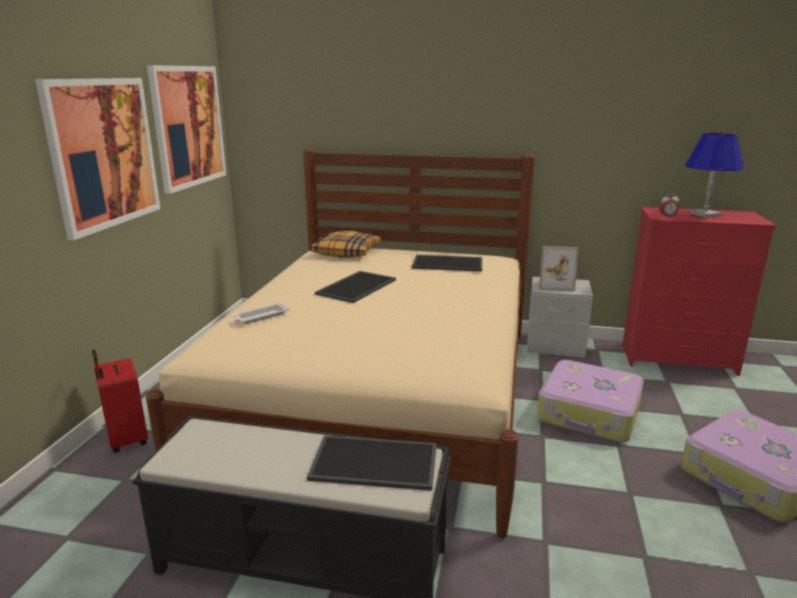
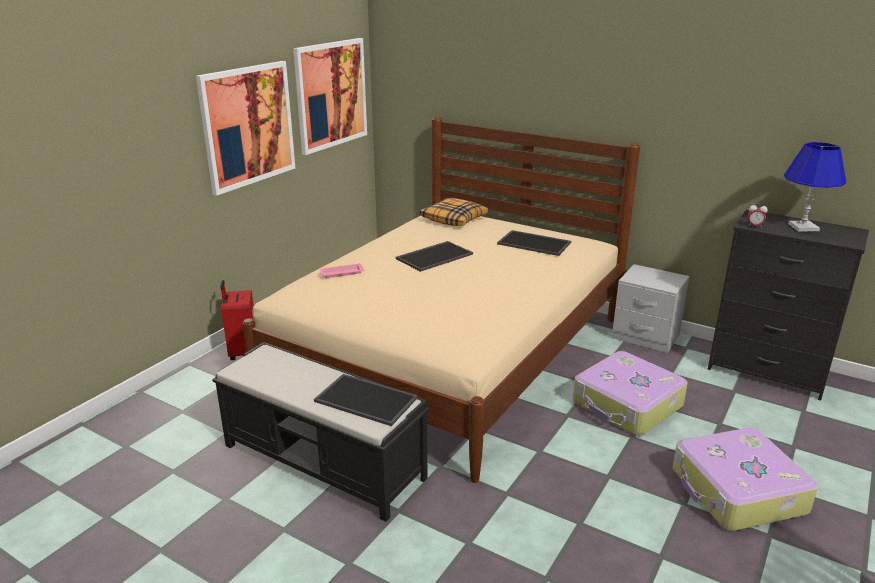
camera: 20 degrees right, 5 degrees up
(261, 317) = (341, 273): white tray -> pink tray
(555, 285) = (648, 276): picture frame -> none
(679, 359) = (768, 372): red dresser -> black dresser

